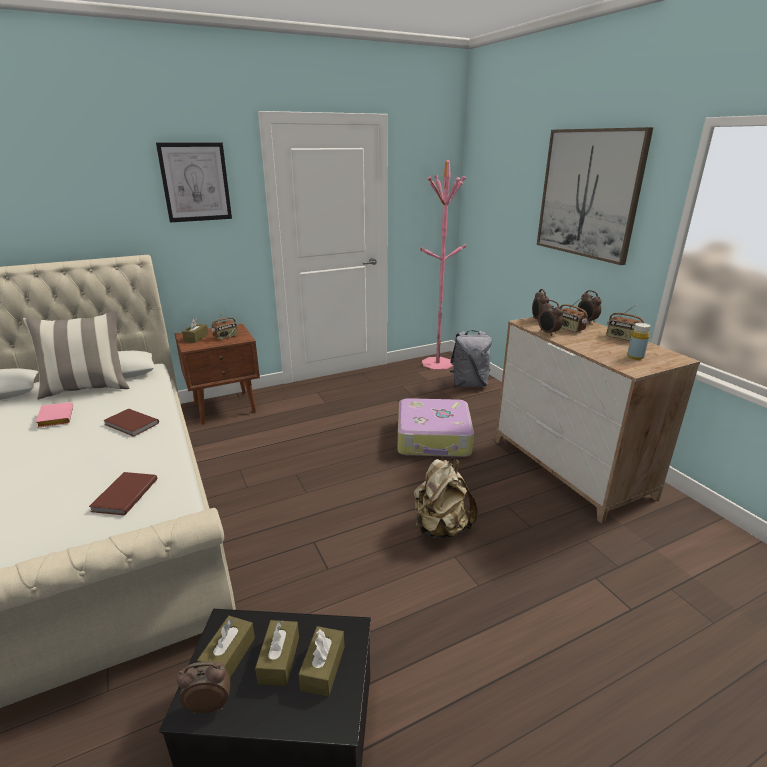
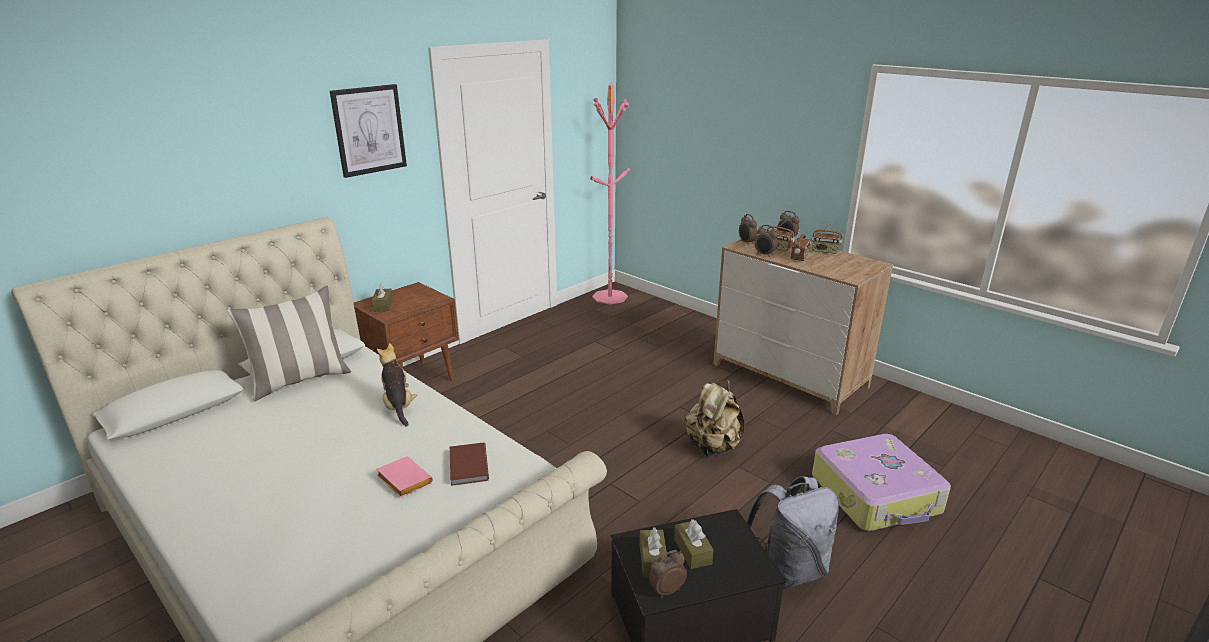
camera: 20 degrees left, 0 degrees up
(55, 418) = (301, 415): pink book -> pink book (402, 480)
(131, 424) = (398, 406): brown book -> plush toy
(226, 337) = (416, 299): radio -> radio (800, 257)
(323, 667) = (728, 547): brown tissue box -> none
(434, 438) = (656, 372): suitcase -> suitcase (876, 495)
(469, 384) = (655, 314): grey backpack -> grey backpack (788, 570)
(588, 194) = (769, 121): picture -> none
(635, 357) = (846, 267): yellow bottle -> none

